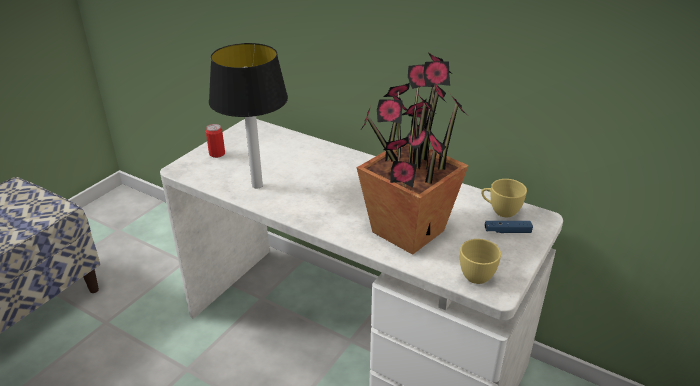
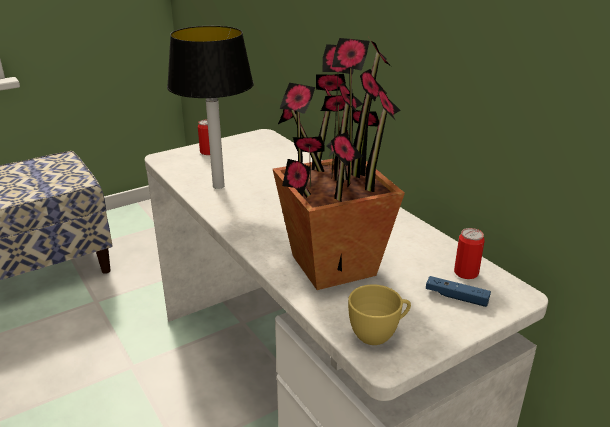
camera: 25 degrees right, 5 degrees down
(500, 211) = (466, 273): yellow cup -> can

